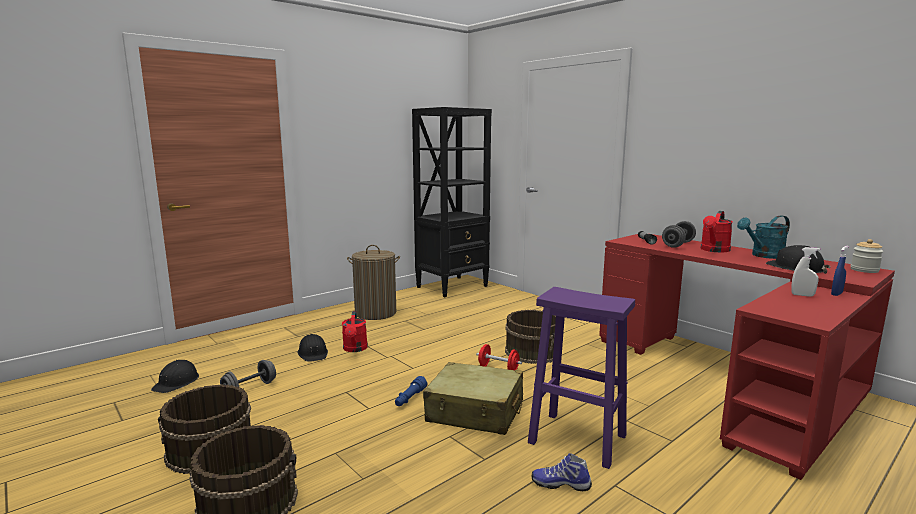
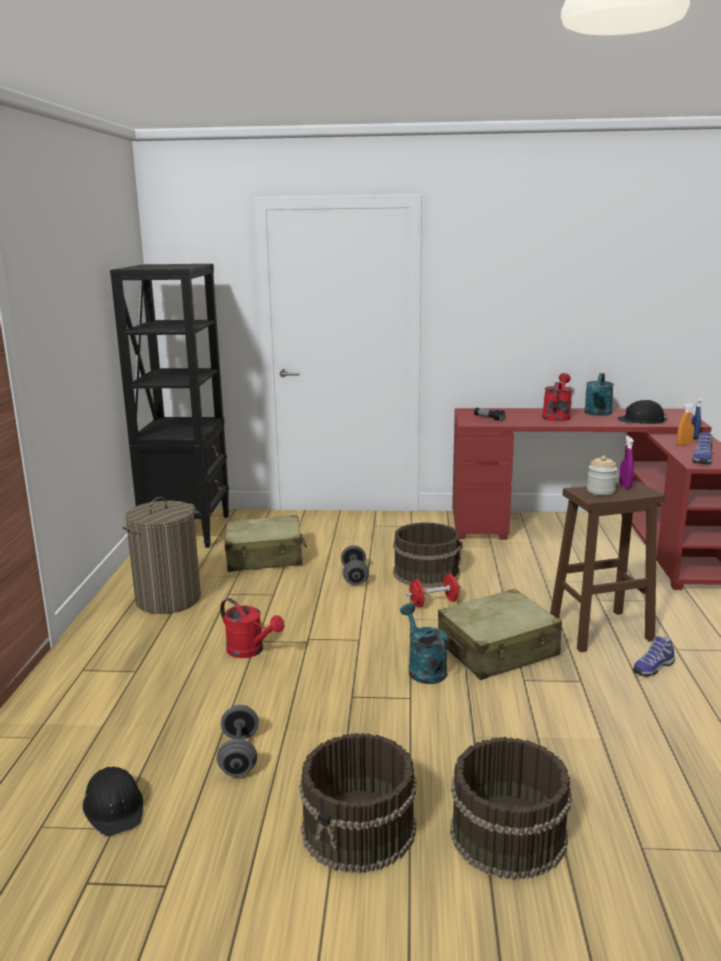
camera: 45 degrees left, 5 degrees up
(313, 353) = (212, 680): black hard hat -> none
(410, 398) = (423, 668): blue flashlight -> turquoise watering can
(461, 310) = (265, 557): none -> beige suitcase
(575, 439) = (599, 631): purple stool -> brown stool
(608, 298) = (625, 486): none -> purple spray bottle
(678, 244) = (519, 416): grey dumbbell -> grey dumbbell (354, 576)
(714, 250) = (557, 416): red watering can -> red watering can turned 150 degrees counterclockwise
(779, 308) = (701, 460): none -> shoe
(802, 295) = (684, 444): white spray bottle -> orange spray bottle
(864, 270) = (674, 412): jar -> jar (600, 491)

